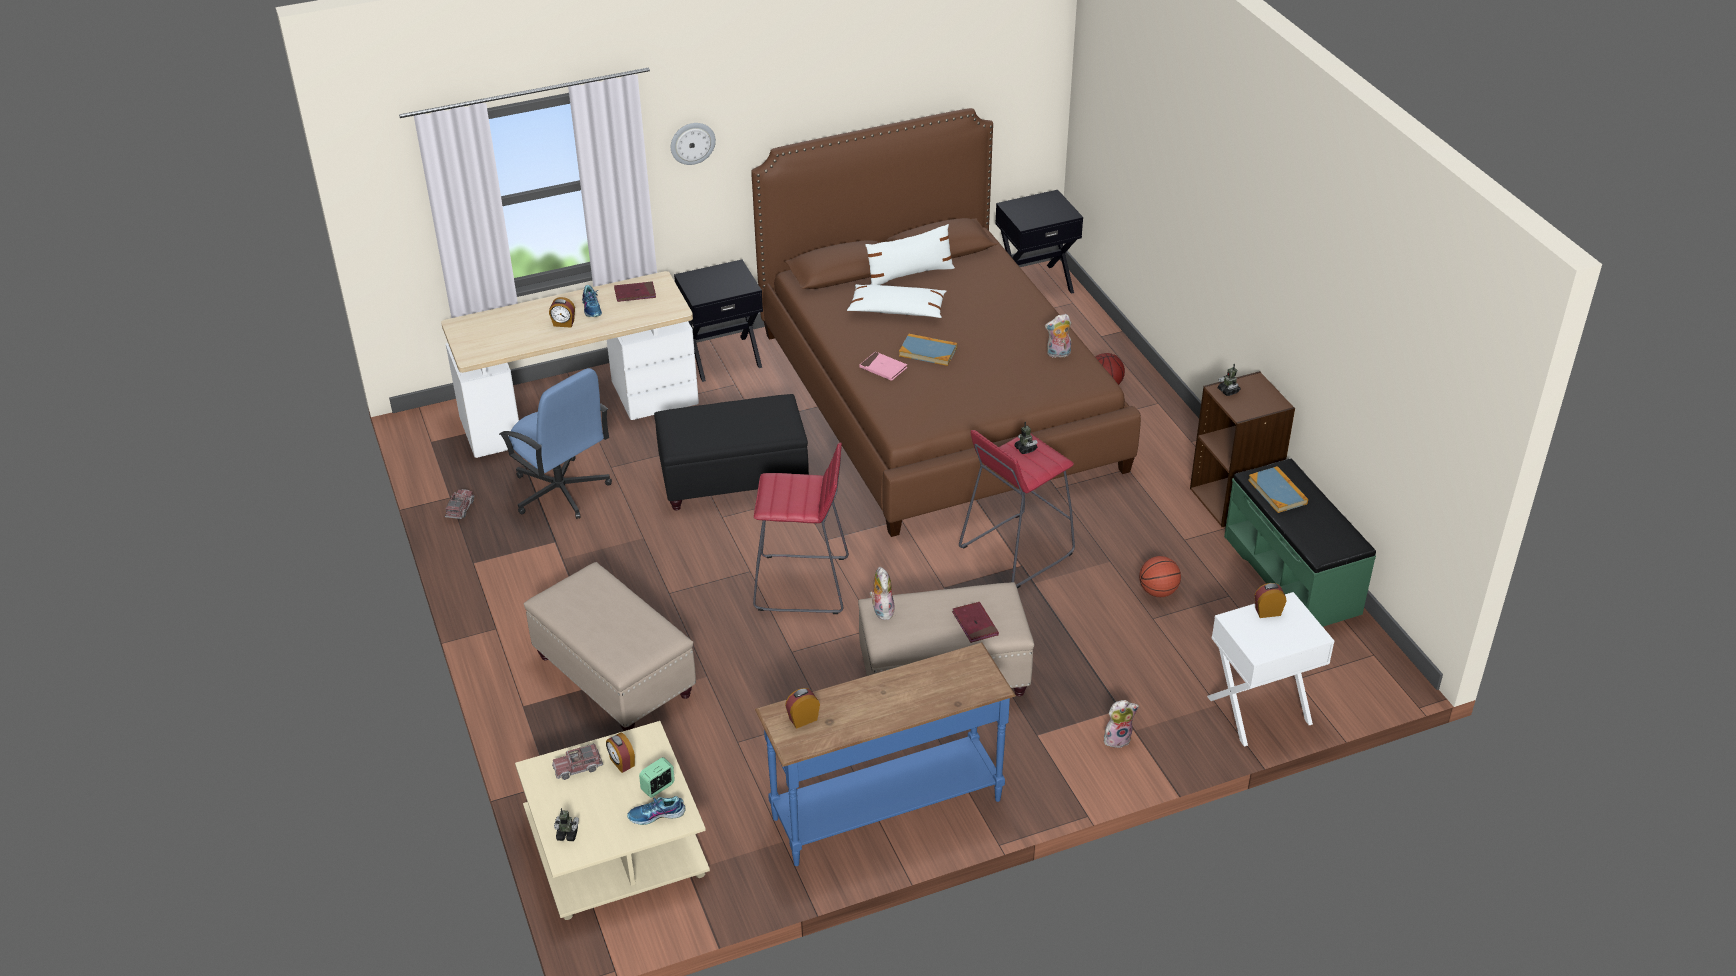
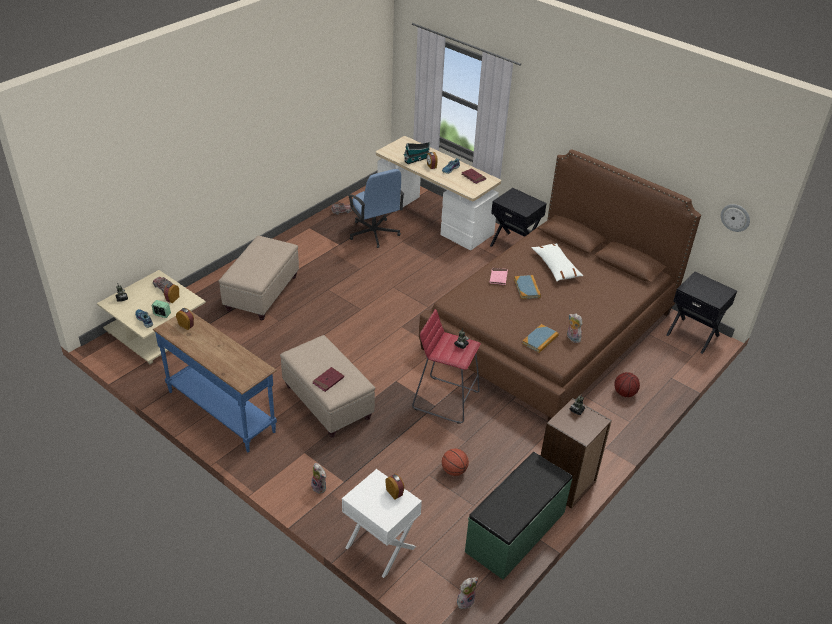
camera: 60 degrees right, 0 degrees up
(529, 331) = (417, 159): none -> toy house
(561, 491) = (374, 233): blue office chair -> blue office chair turned 45 degrees counterclockwise
(692, 143) = (539, 122): wall clock -> wall clock (735, 217)
(735, 479) = (424, 281): black ottoman -> none
(803, 584) = (363, 330): red stool -> none
(881, 610) = (318, 343): plush toy -> plush toy (465, 600)
(909, 274) = (592, 261): white pillow -> none
(1277, 492) = (530, 476): book -> book (540, 340)

